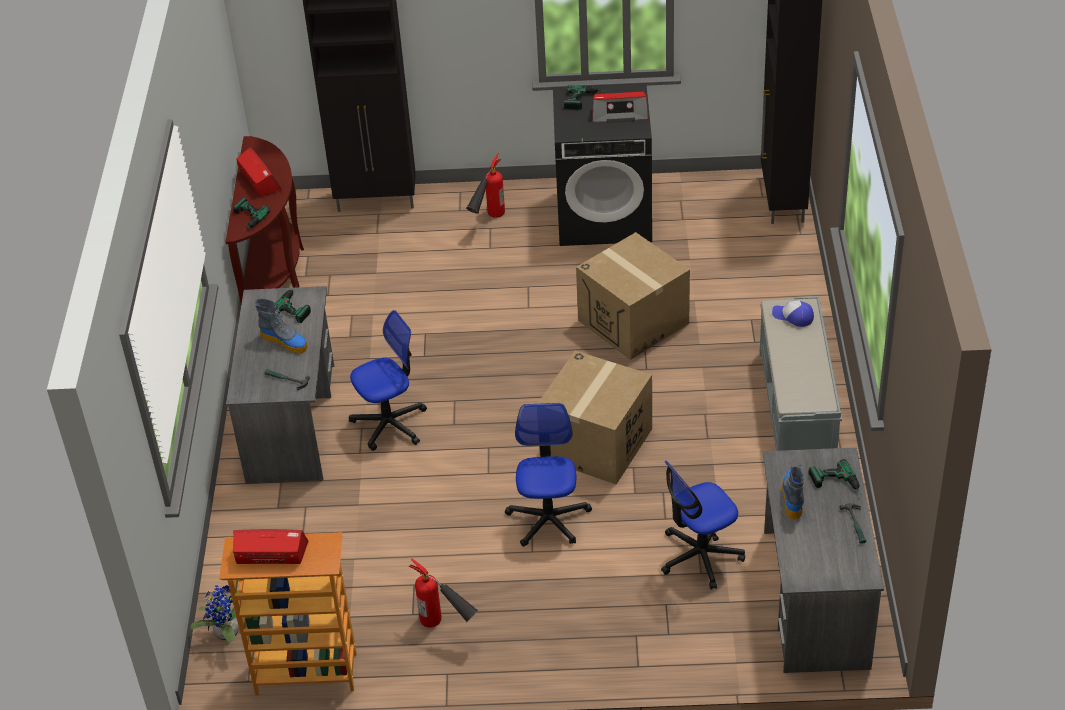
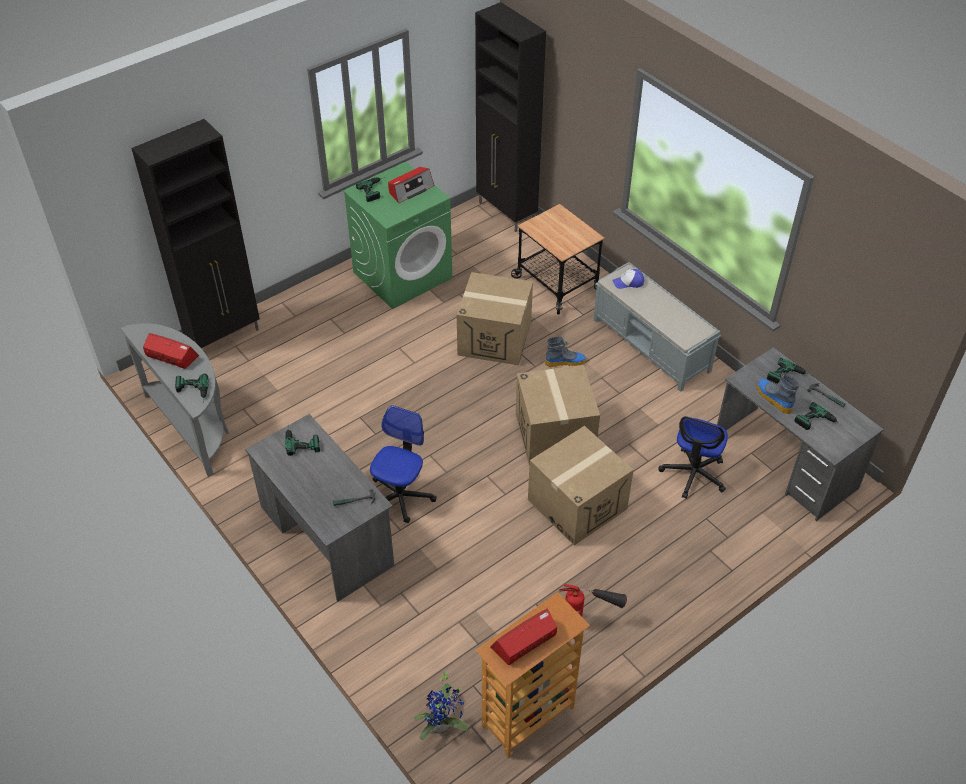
camera: 40 degrees left, 5 degrees up
(273, 269) = (193, 426): brown console table -> grey console table
(285, 341) = (322, 472): boot -> boot (565, 362)
(488, 222) = (324, 315): fire extinguisher -> none
(548, 519) = (577, 504): office chair -> cardboard box
(604, 216) = (403, 274): black washing machine -> green washing machine
(761, 297) = (557, 283): none -> cart
(814, 545) = (818, 423): none -> power drill

